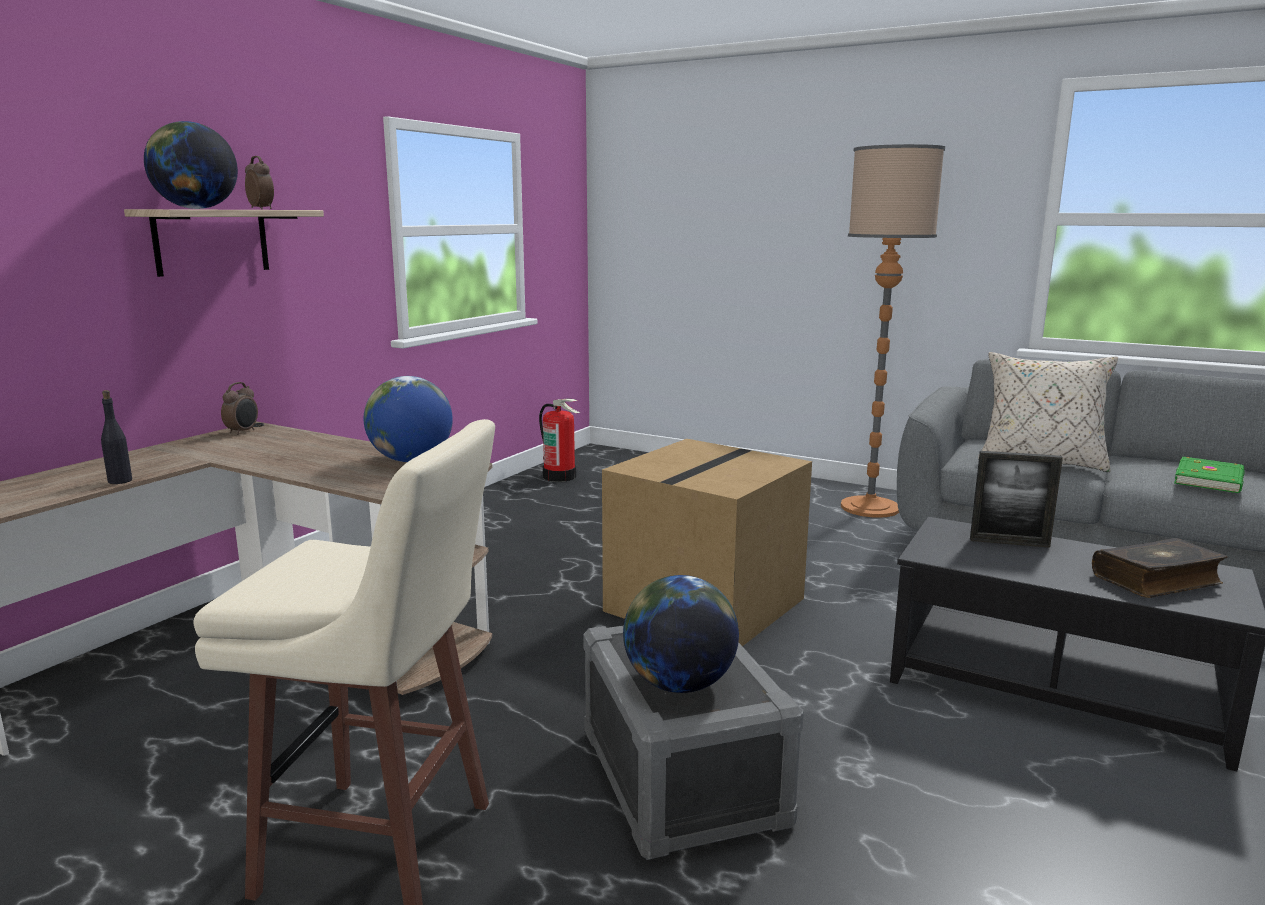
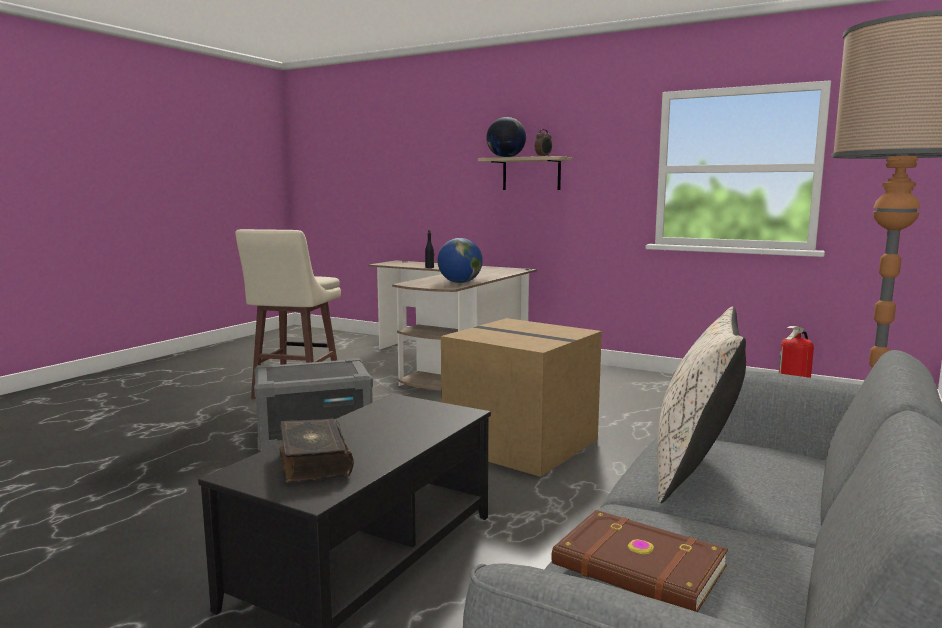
camera: 90 degrees right, 5 degrees down
(243, 432) = (512, 269): alarm clock -> none
(679, 684) = (295, 370): globe -> none
(1009, 542) = (417, 427): picture frame -> none
(1210, 479) = (638, 567): green book -> brown book

